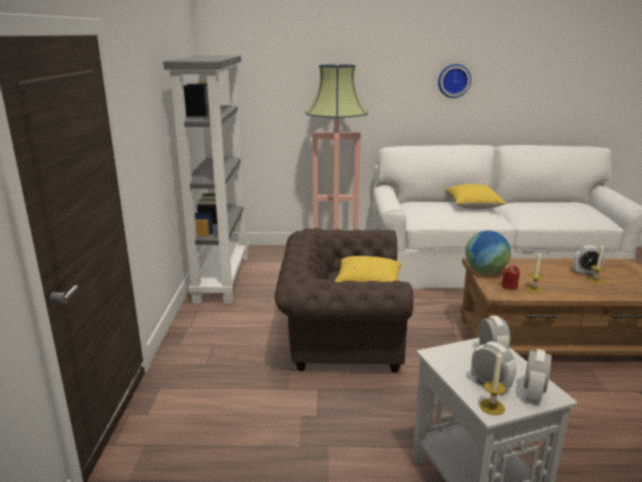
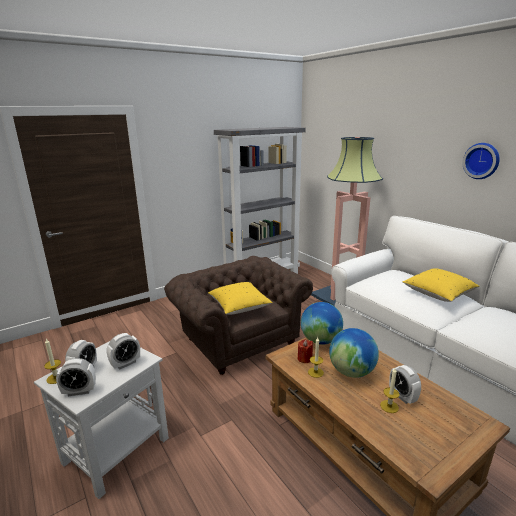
camera: 55 degrees right, 0 degrees up
(543, 277) = (352, 372): none -> globe

